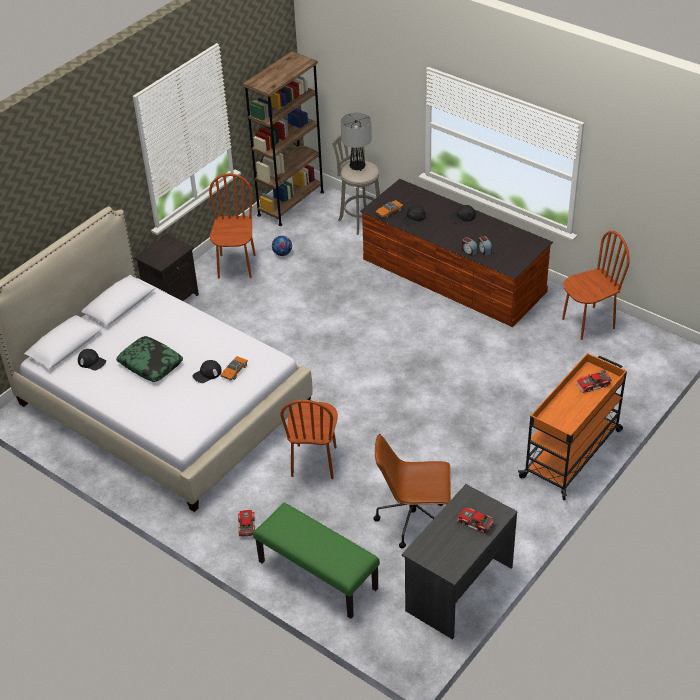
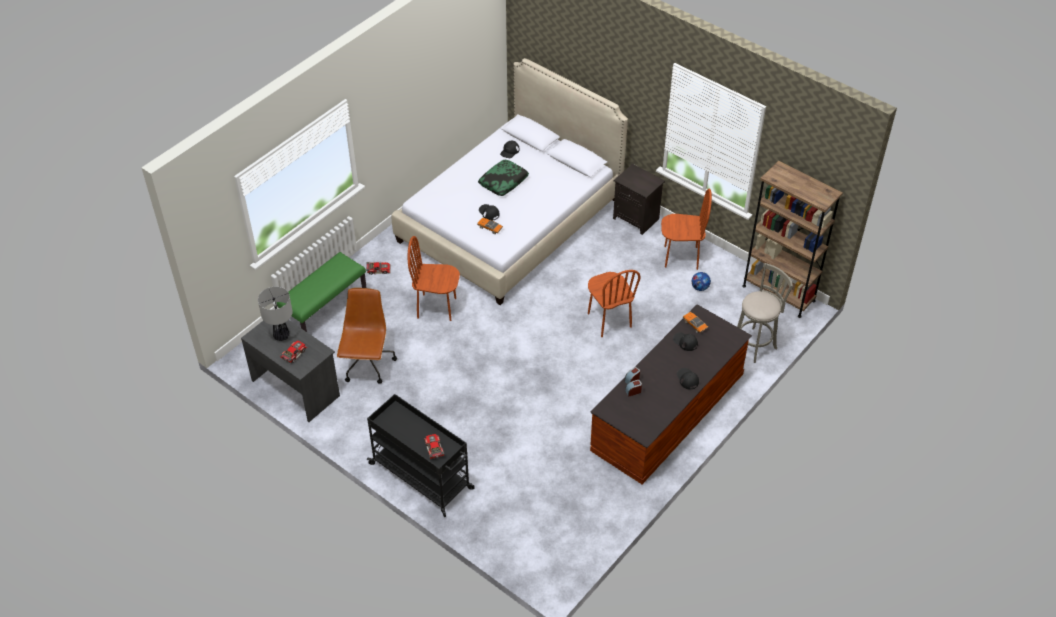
camera: 90 degrees right, 5 degrees up
(357, 167) = (765, 301): table lamp -> table lamp (282, 336)
(572, 453) = (422, 477): orange cart -> black cart
(588, 323) = (593, 512): brown chair -> brown chair (609, 320)

